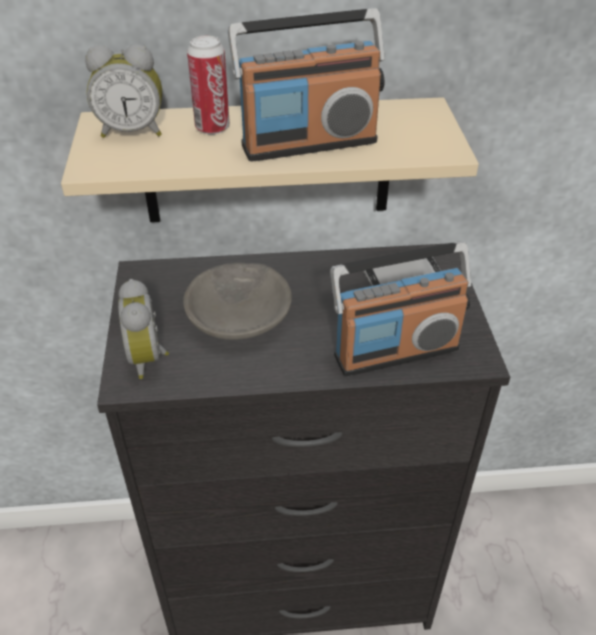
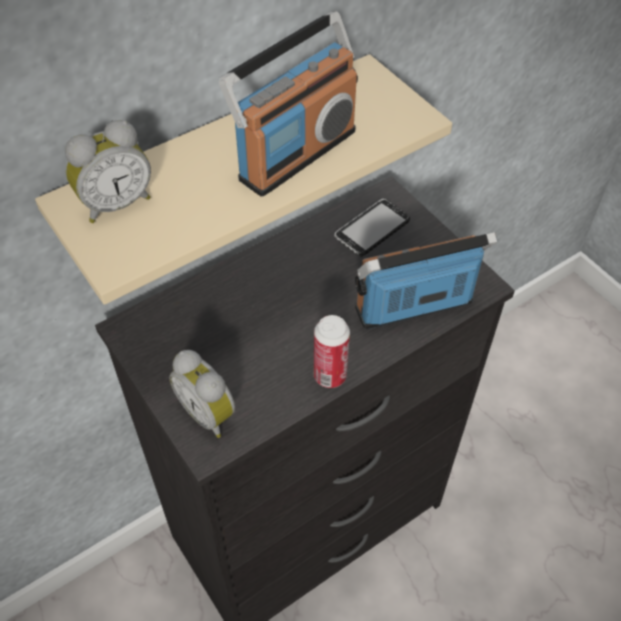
camera: 30 degrees left, 10 degrees up
(212, 128) = (192, 169): can -> can (330, 376)
(239, 313) = (257, 330): grey bowl -> none
(395, 351) = (414, 307): radio -> radio turned 150 degrees counterclockwise

